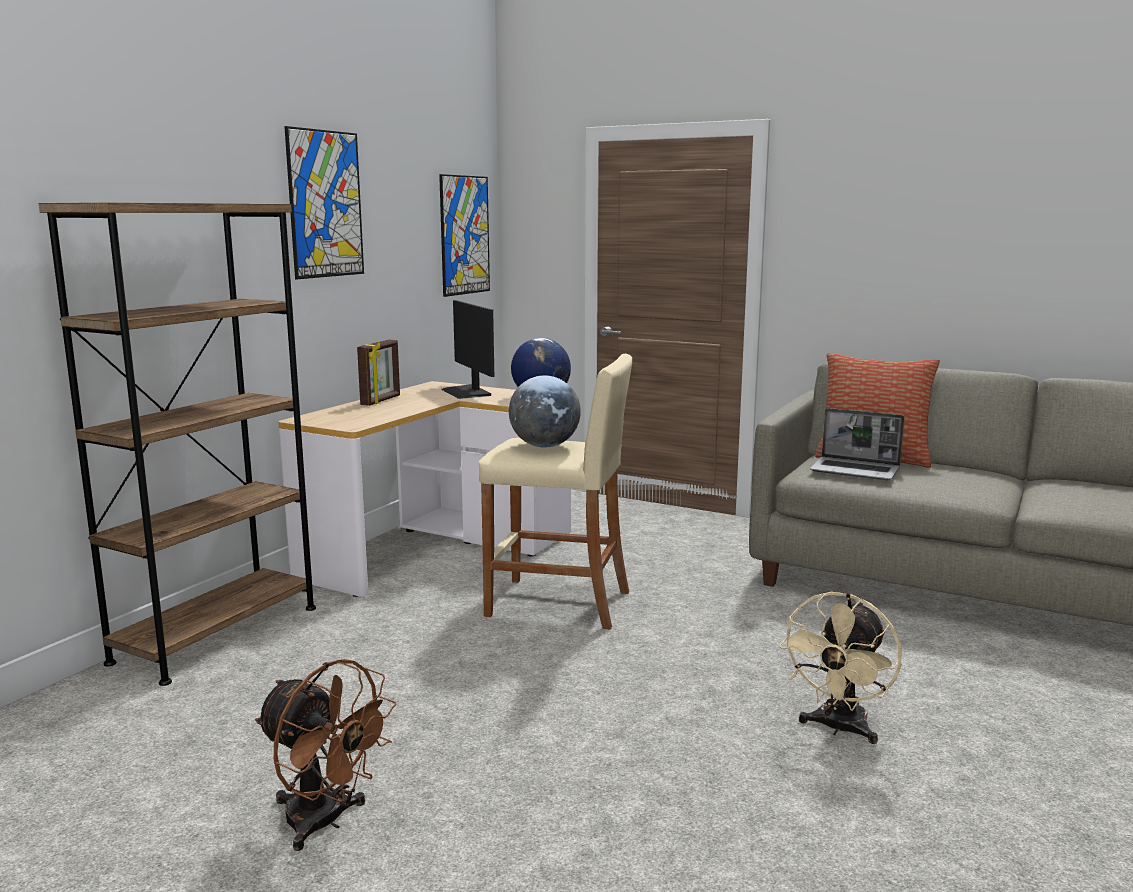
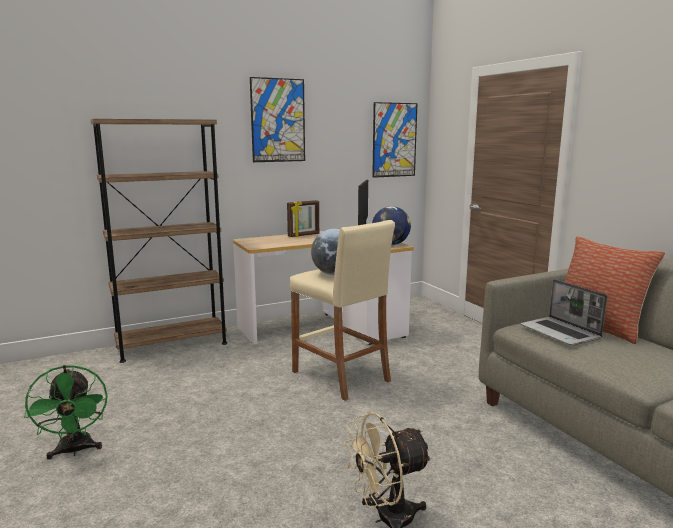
camera: 35 degrees right, 0 degrees up
(326, 822) = (75, 451): brown fan -> green fan

